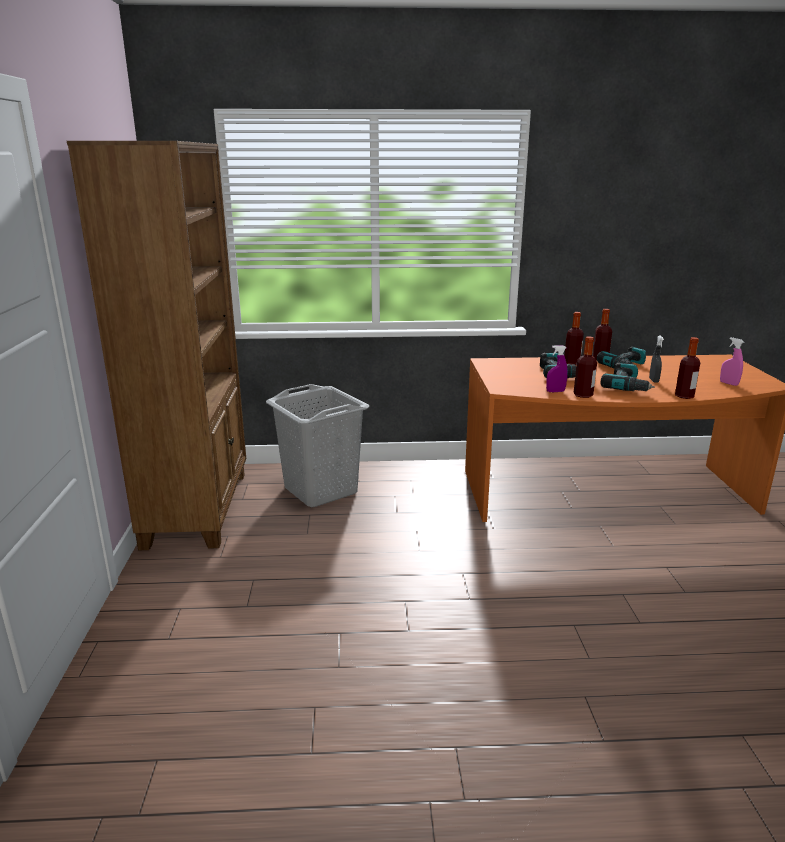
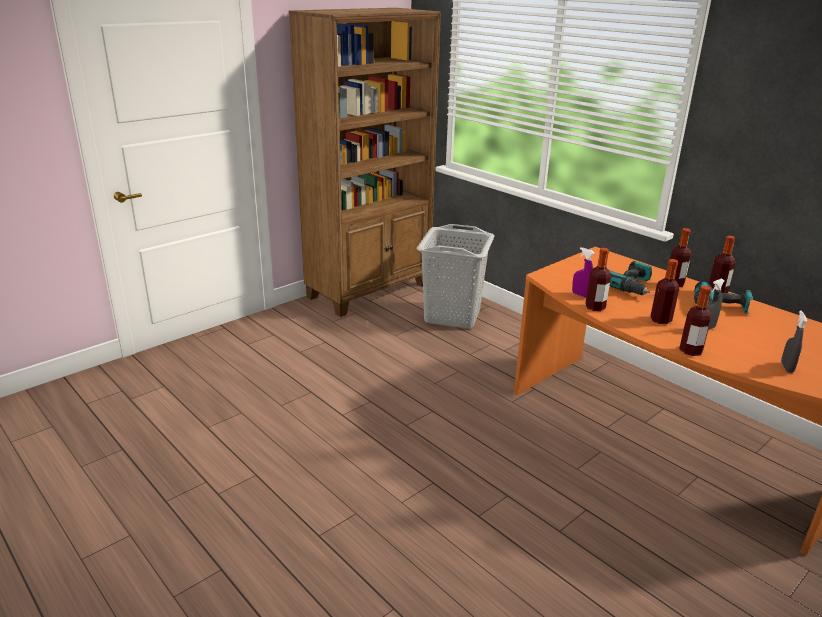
camera: 50 degrees right, 5 degrees up
(627, 386) = (660, 320): power drill -> bottle
(728, 383) = (786, 367): pink spray bottle -> grey spray bottle

